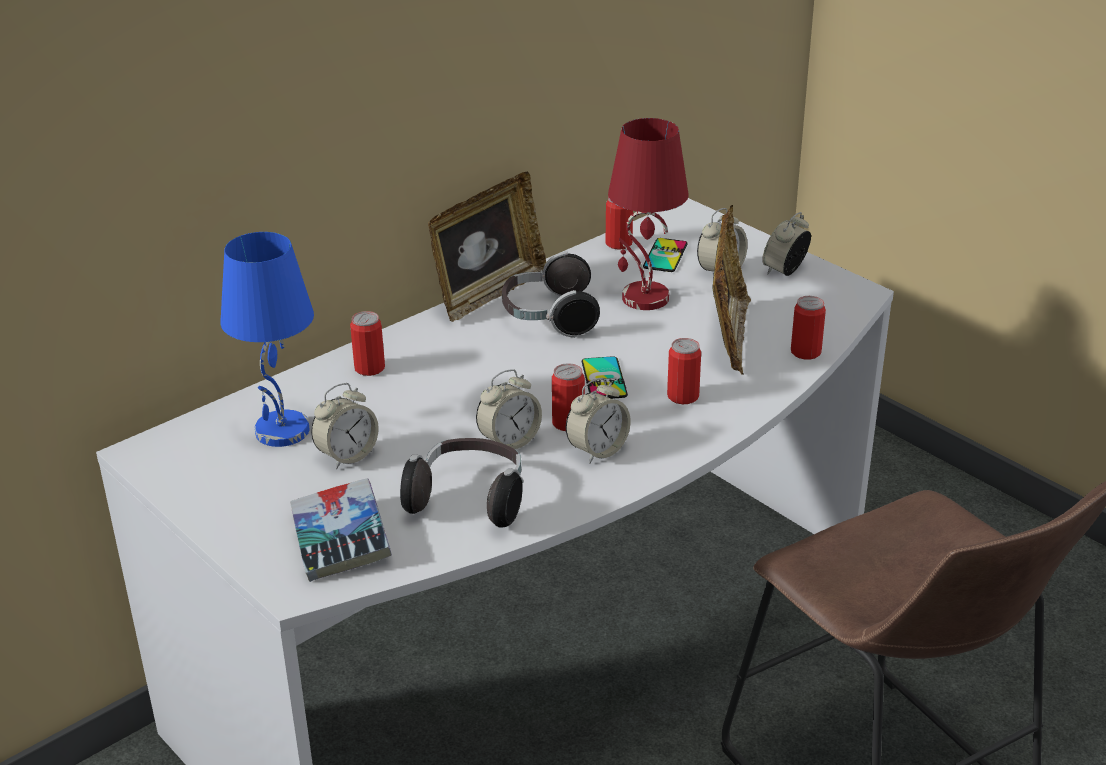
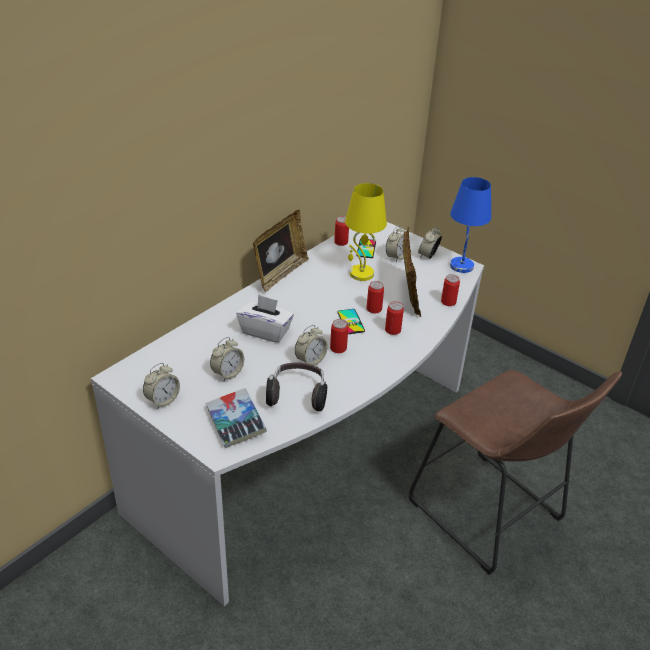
camera: 10 degrees left, 5 degrees up
(282, 432) = (190, 361): blue table lamp -> blue table lamp (462, 266)
(369, 368) = (227, 321): can -> can (374, 309)
(437, 388) = (265, 331): none -> white tissue box
(549, 317) = (314, 286): headphones -> none
(597, 450) = (356, 363): alarm clock -> alarm clock (163, 400)
(643, 298) = (360, 274): red table lamp -> yellow table lamp

